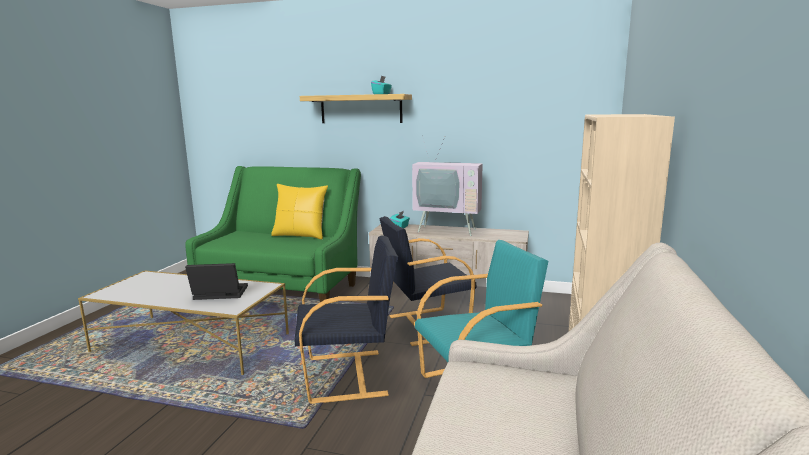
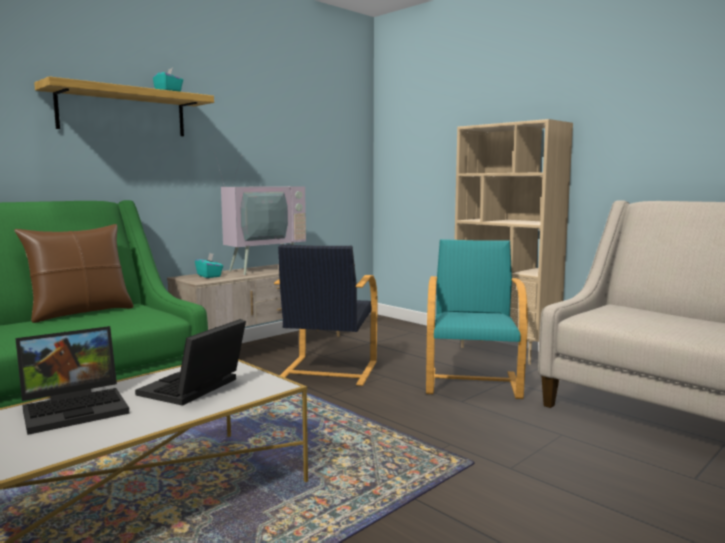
camera: 60 degrees left, 5 degrees down
(182, 284) = (77, 408): none -> laptop
(300, 235) = (81, 312): yellow pillow -> brown pillow
(348, 375) = (387, 423): black armchair -> none

